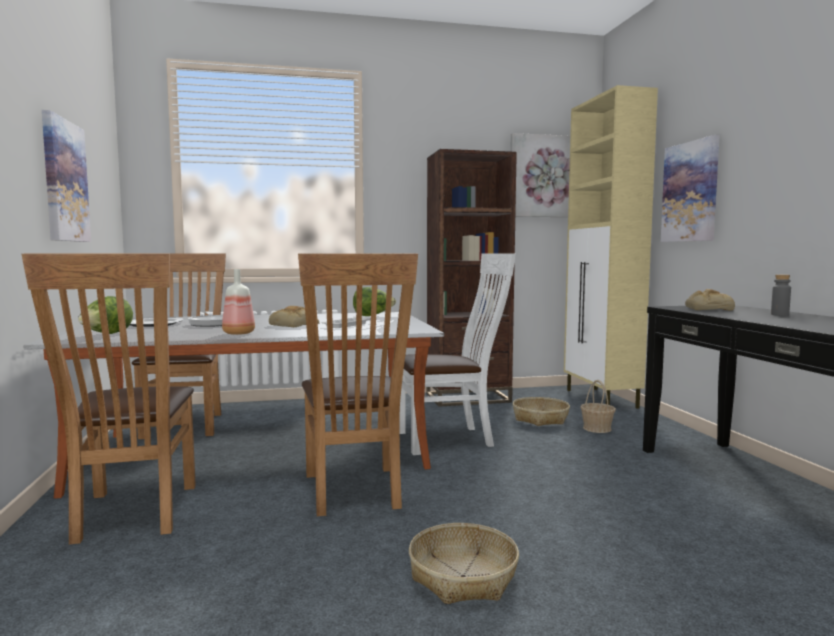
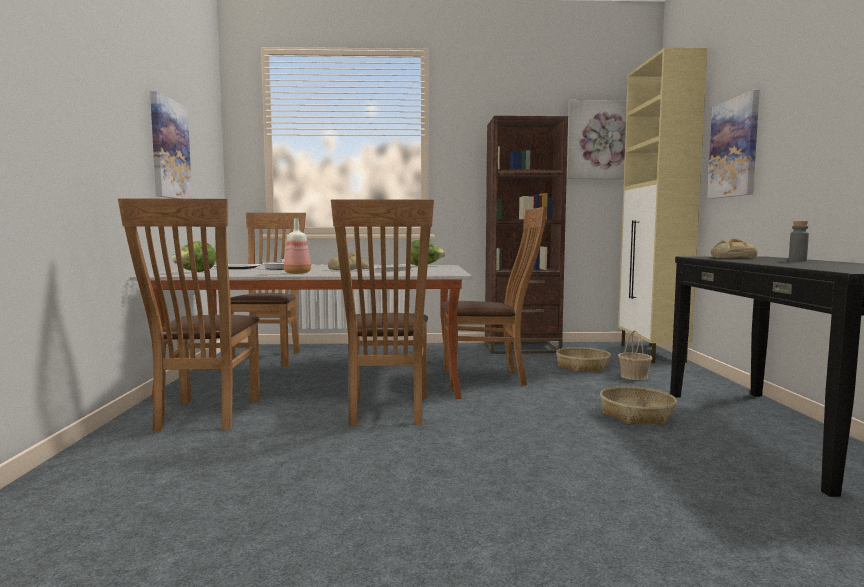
camera: 10 degrees right, 0 degrees up
(450, 439) = (489, 378): white chair -> brown chair
(463, 576) = (452, 474): basket -> basket (637, 415)

